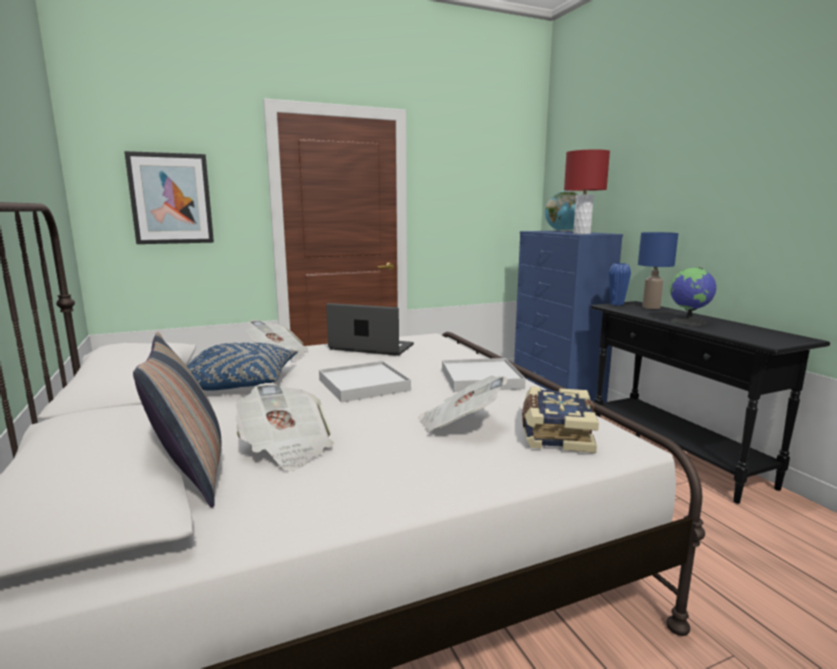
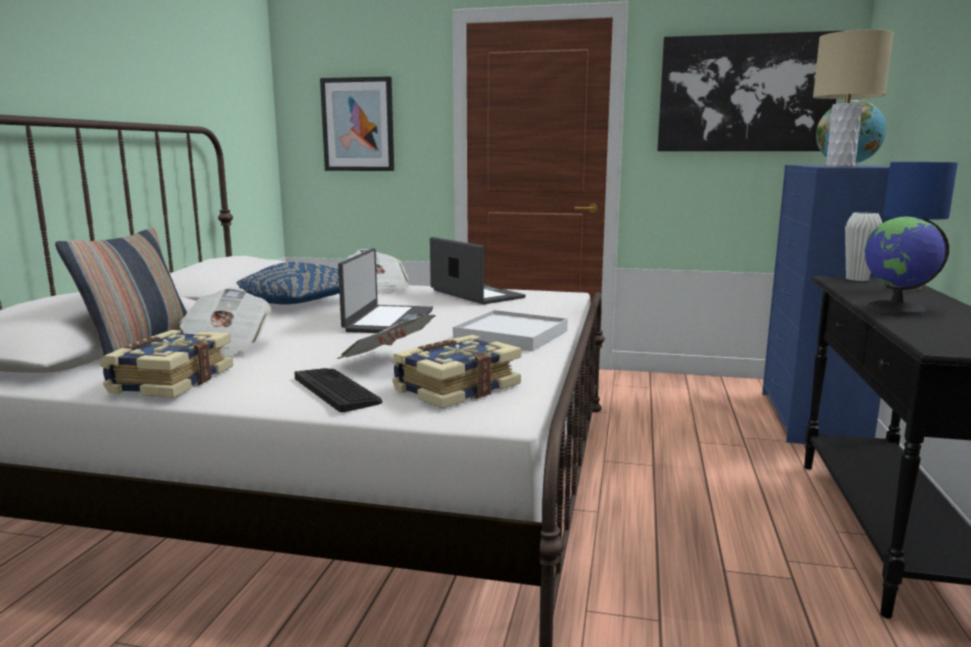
camera: 35 degrees right, 0 degrees up
(325, 501) = (170, 381): none -> book
(363, 385) = (388, 320): white tray -> laptop
(482, 182) = (745, 94): none -> picture
(487, 461) = (337, 390): none -> keyboard
(582, 233) = (840, 166): red table lamp -> beige table lamp
(617, 304) = (857, 279): blue vase -> white vase

